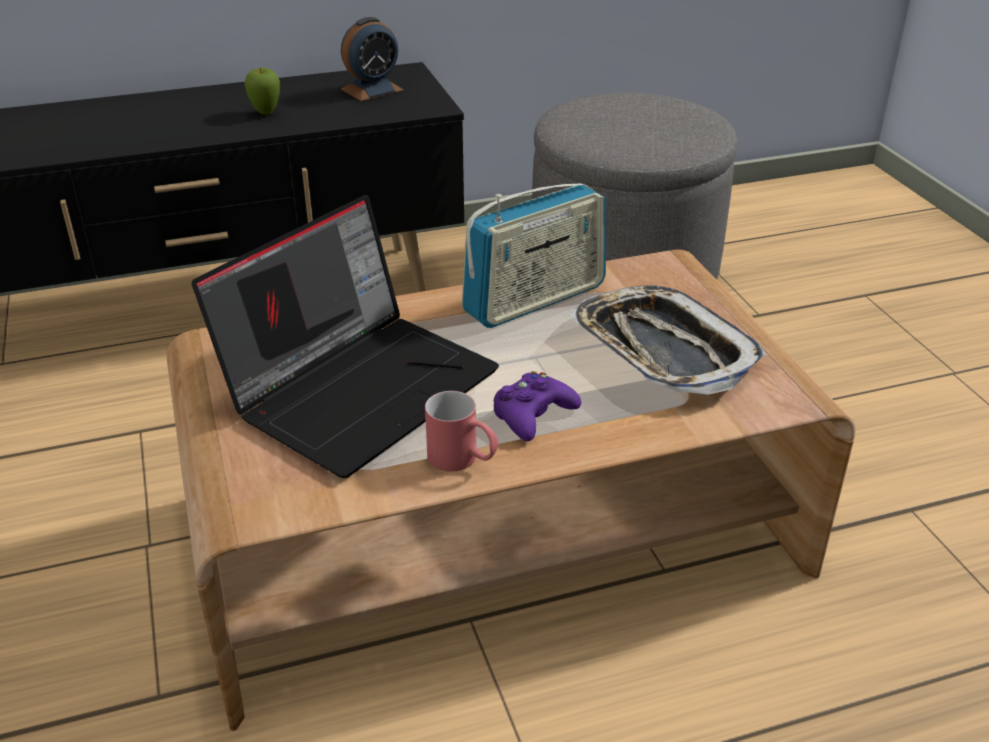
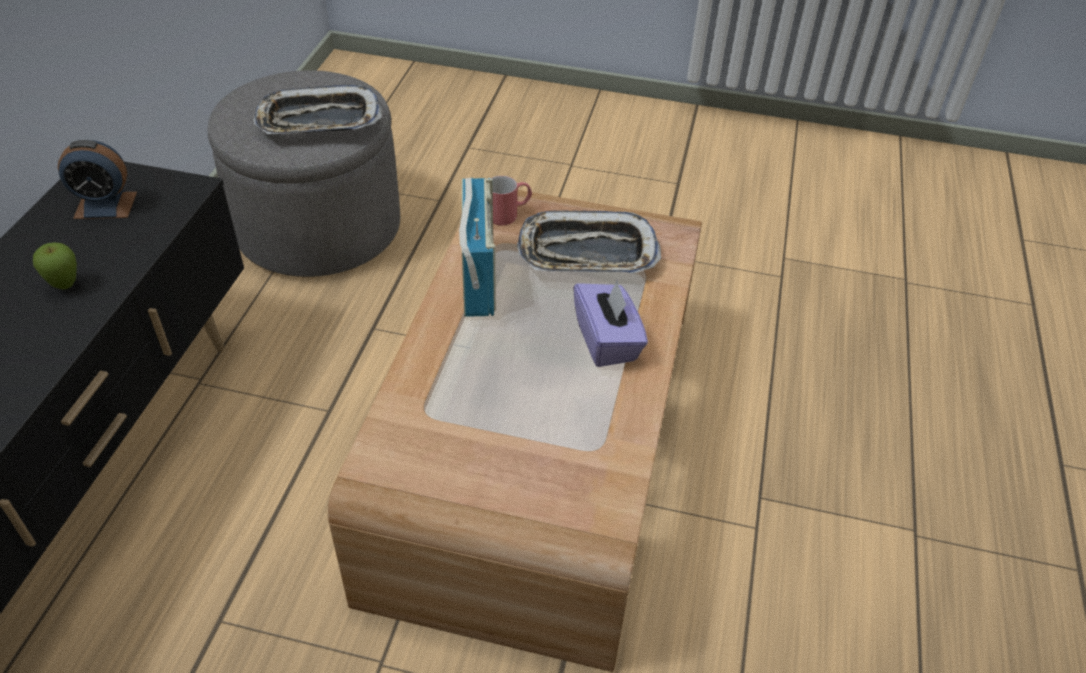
camera: 60 degrees left, 10 degrees up
(361, 386) = (506, 409): laptop -> none
(372, 90) = (105, 205): alarm clock -> alarm clock turned 90 degrees clockwise
(463, 460) = (629, 394): red mug -> red mug (509, 214)
(532, 415) = (607, 341): purple game controller -> purple tissue box
(635, 135) = (318, 120): none -> tray

